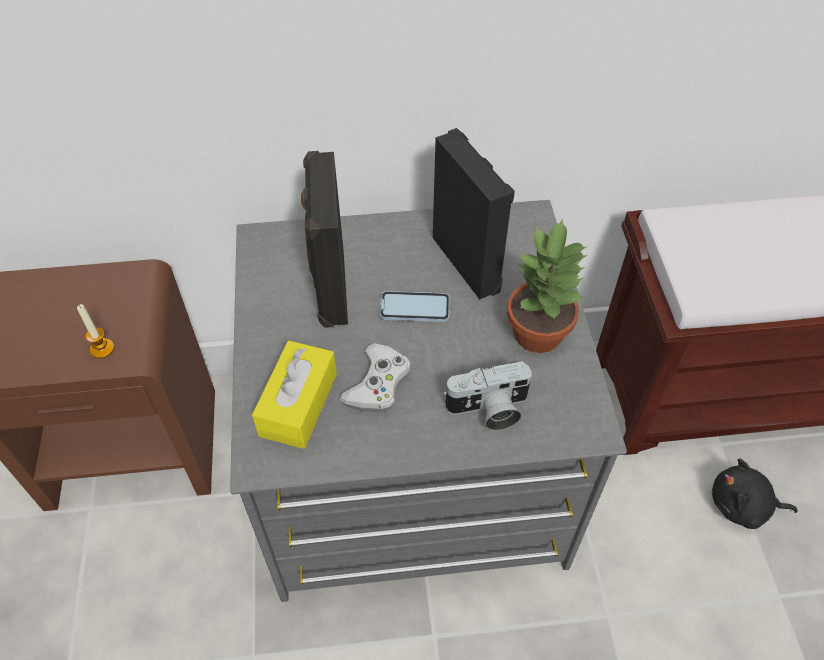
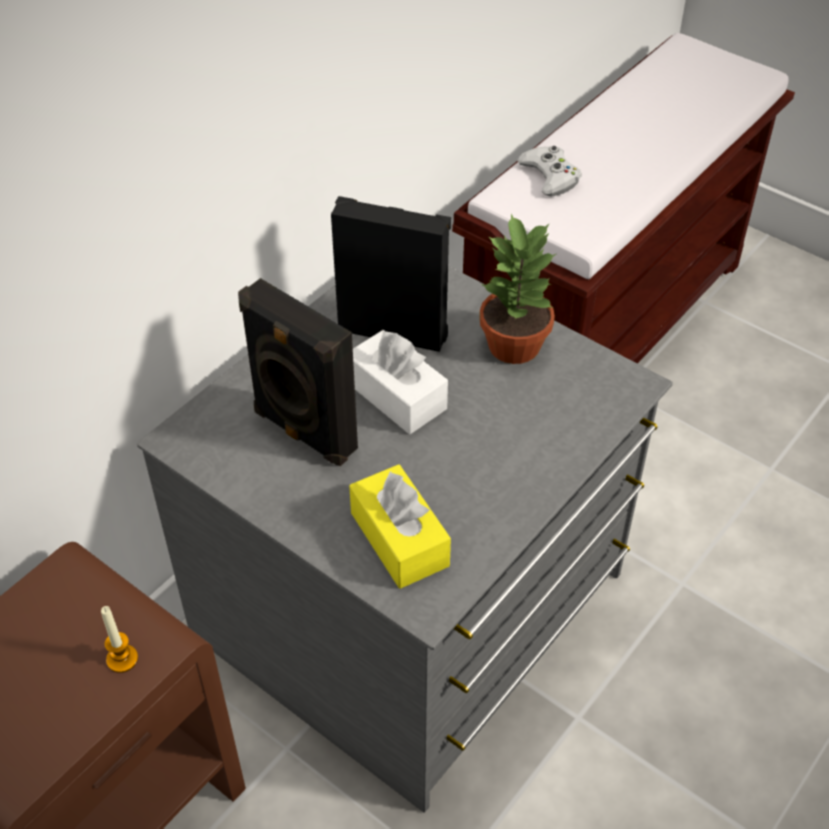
camera: 45 degrees left, 5 degrees down
(378, 384) = (442, 473): white game controller -> white game controller (550, 176)
(415, 308) = (396, 395): phone -> white tissue box
(489, 410) = (549, 427): camera -> none
(742, 506) = (684, 424): black plush toy -> none

